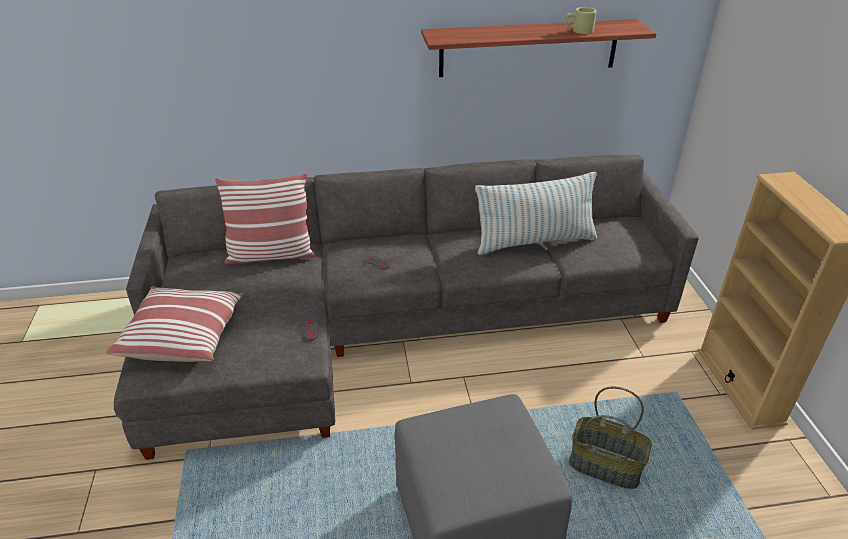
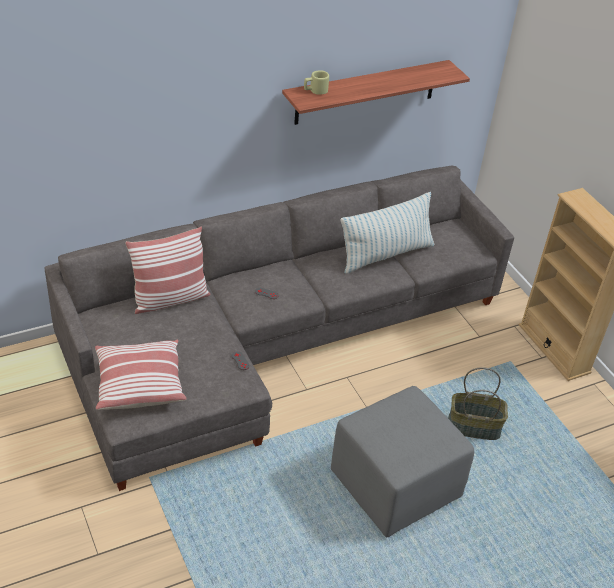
camera: 20 degrees left, 5 degrees up
(578, 31) = (410, 81): beige mug -> beige mug (315, 90)

